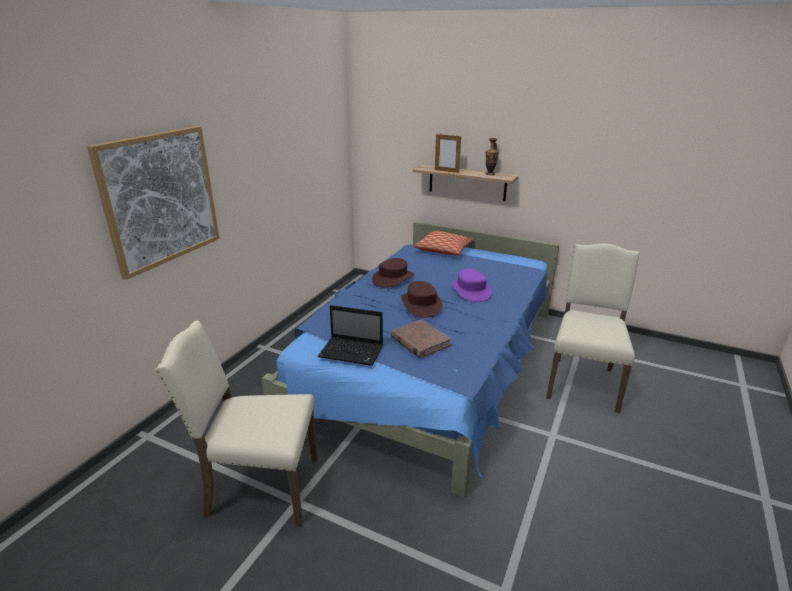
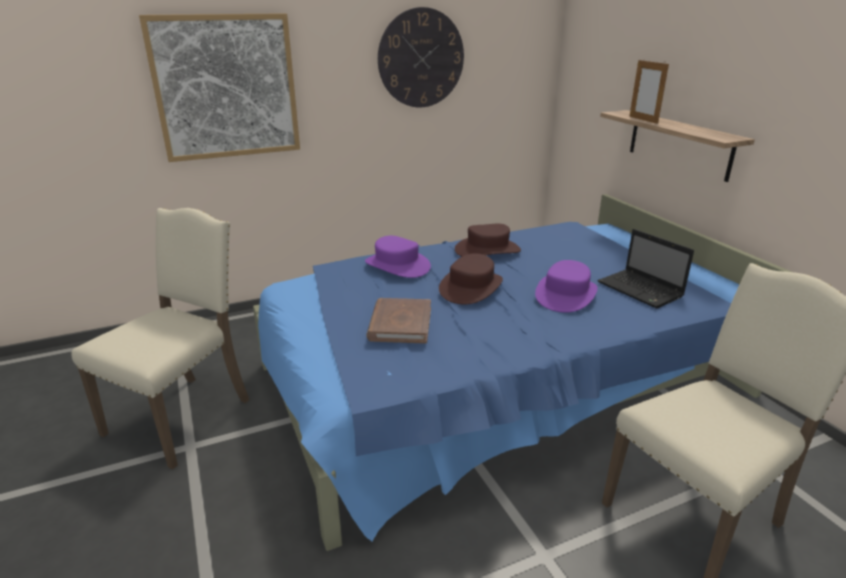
camera: 40 degrees right, 0 degrees up
(260, 488) = (183, 416): beige chair -> beige chair turned 75 degrees clockwise
(282, 146) = (421, 58): none -> wall clock
(352, 352) = (318, 306): laptop -> laptop (641, 290)
(357, 307) = (397, 265): none -> purple hat
(444, 250) = (612, 239): pillow -> none
(490, 174) = (705, 131): vase -> none

